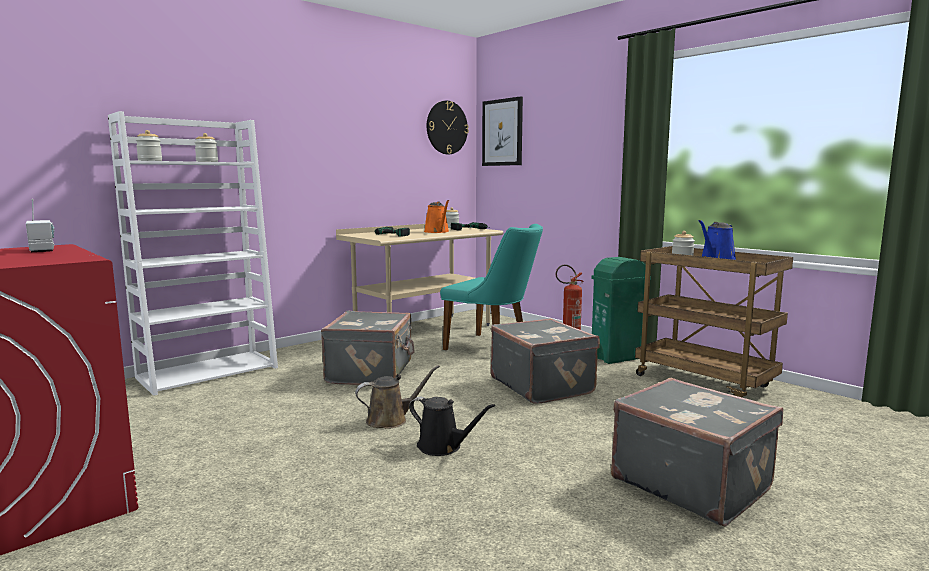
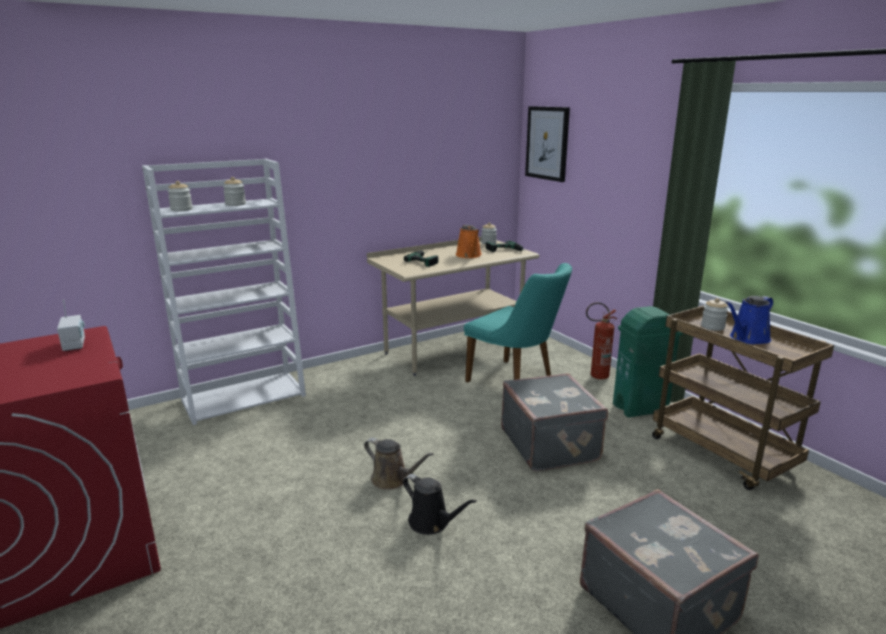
camera: 10 degrees right, 10 degrees up
(371, 372) = (389, 410): grey suitcase -> none
(391, 420) = (393, 480): brown watering can -> brown watering can turned 45 degrees clockwise
(446, 127) = (487, 137): wall clock -> none

